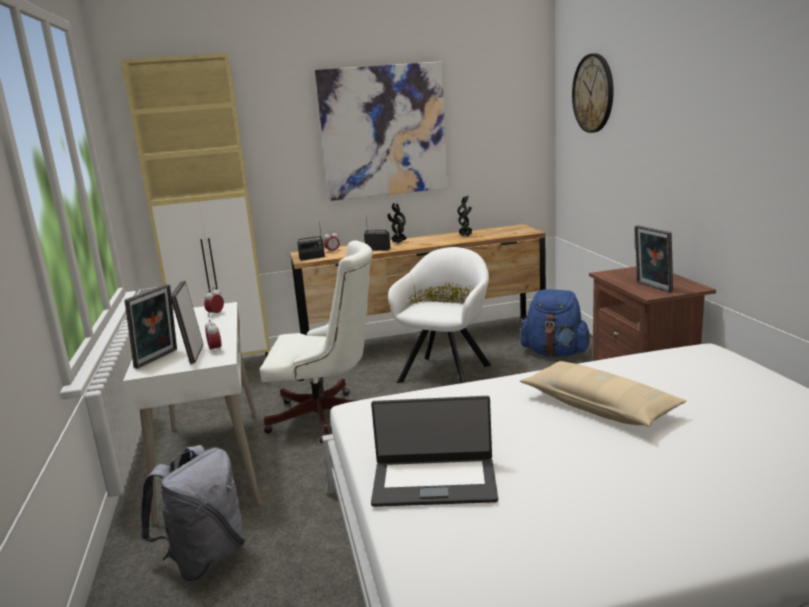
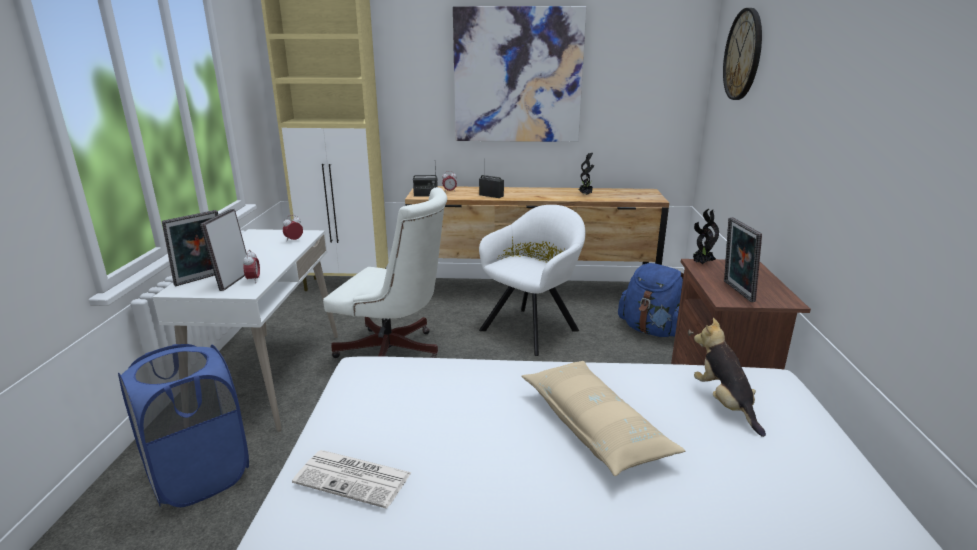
camera: 15 degrees right, 5 degrees up
(205, 559) = (199, 476): grey backpack -> blue laundry basket
(398, 243) = (516, 192): potted plant -> potted plant (701, 263)
(434, 481) = (355, 478): laptop -> newspaper
(683, 372) = (724, 403): none -> plush toy

